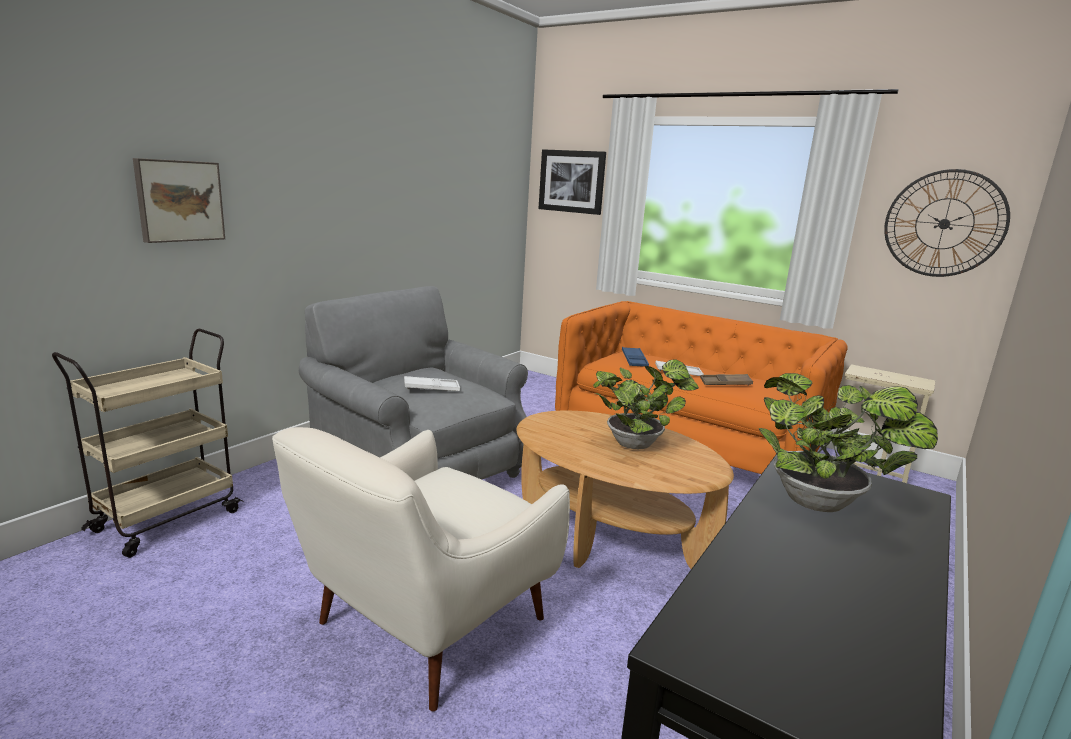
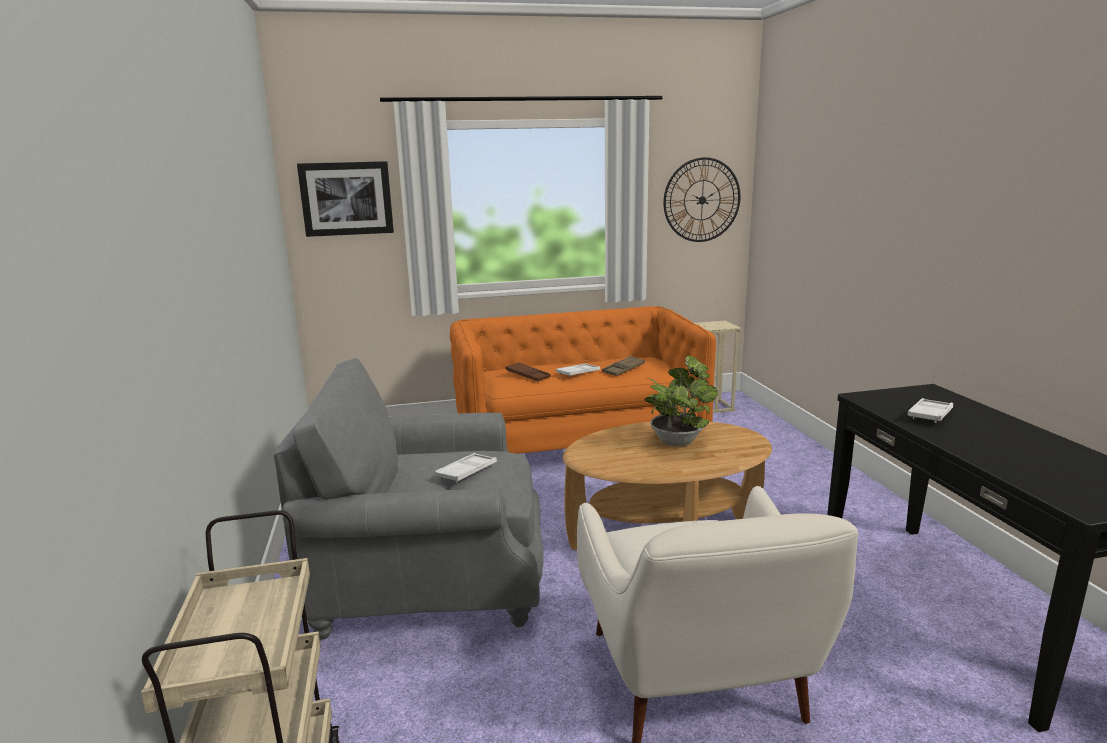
camera: 45 degrees left, 0 degrees up
(179, 200) = (139, 329): picture -> none
(634, 360) = (528, 375): blue tray -> brown tray
(821, 505) = (930, 415): potted plant -> white tray

